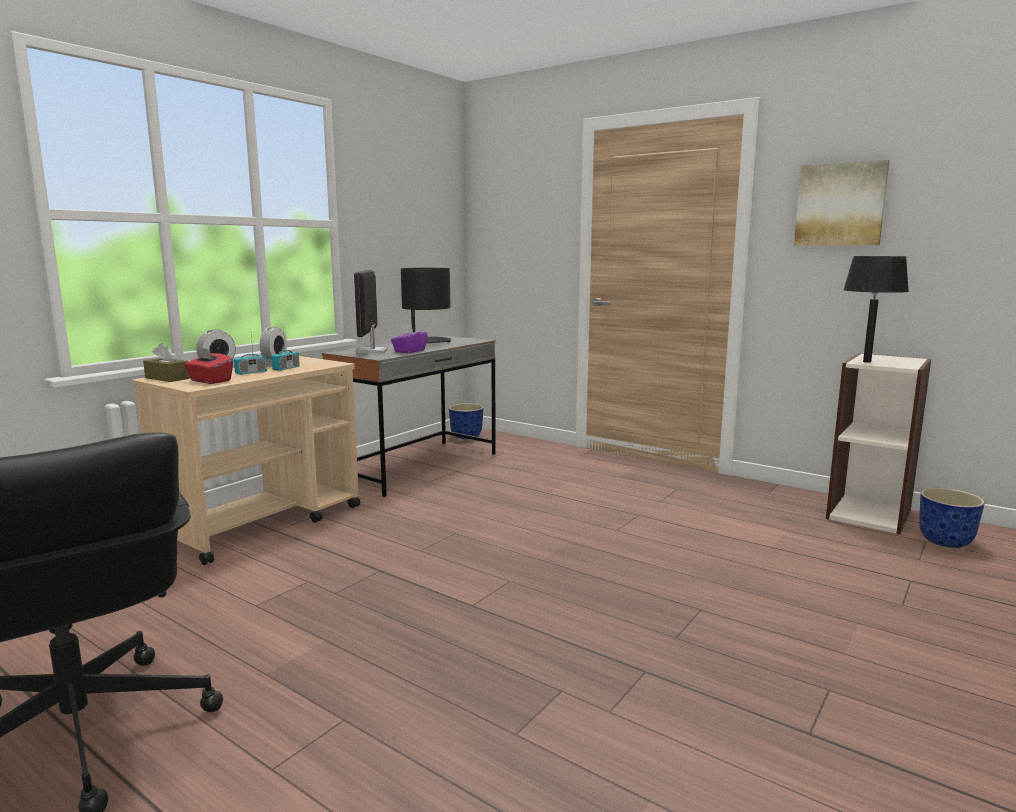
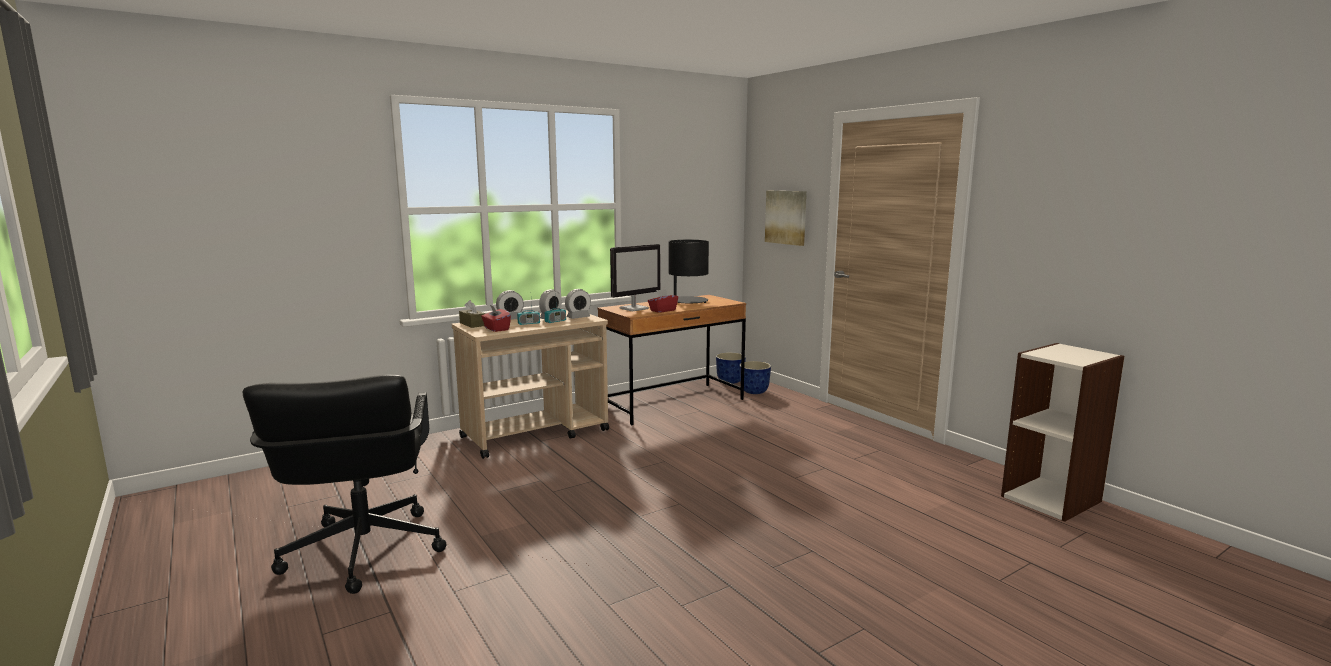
camera: 20 degrees right, 0 degrees up
(312, 363) = (578, 317): none -> alarm clock
(371, 351) = (634, 308): monitor -> monitor turned 150 degrees counterclockwise
(409, 351) = (662, 310): purple tissue box -> red tissue box
(418, 467) = (673, 403): grey desk -> brown desk
(840, 204) = (1045, 200): picture -> picture (786, 217)
(867, 361) = (1045, 353): black table lamp -> none
(945, 542) = (1107, 535): planter -> planter (754, 391)

